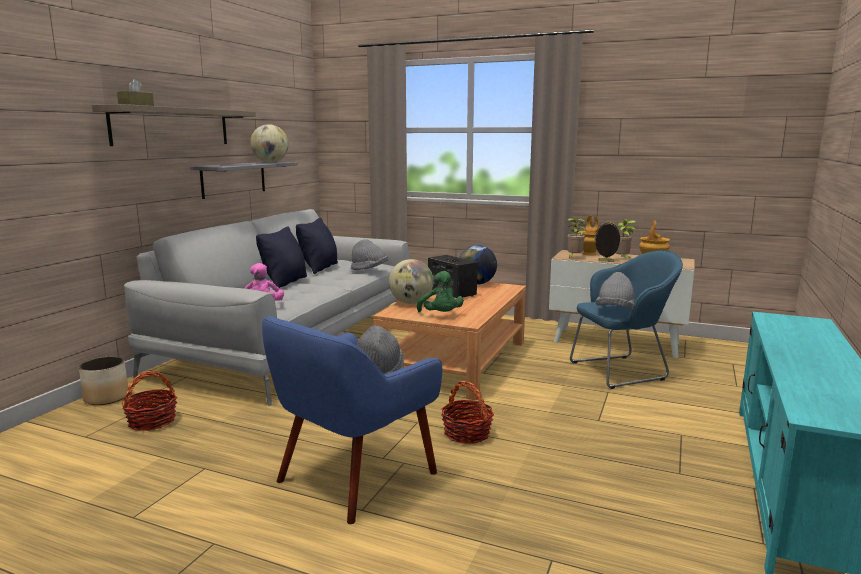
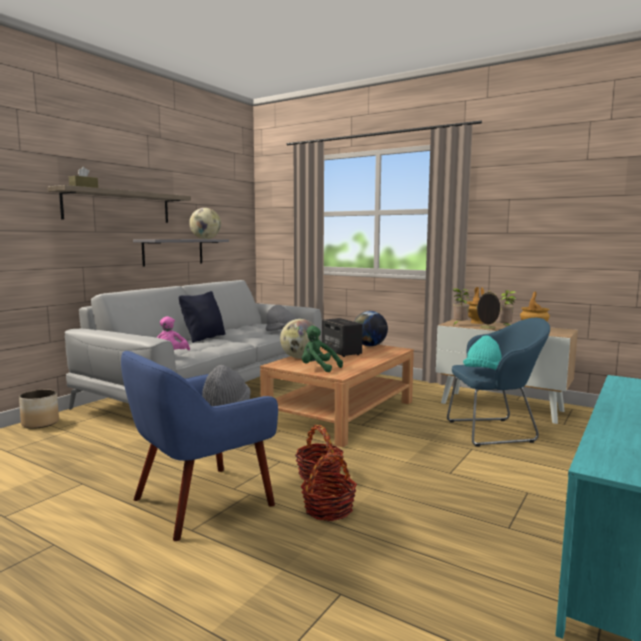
camera: 10 degrees right, 5 degrees down
(152, 421) = (64, 443): basket -> basket (328, 509)
(319, 268) = (240, 329): black pillow -> none
(441, 315) = (318, 368): green plush toy -> green plush toy turned 135 degrees clockwise
(615, 311) = (483, 372): grey hat -> turquoise hat

